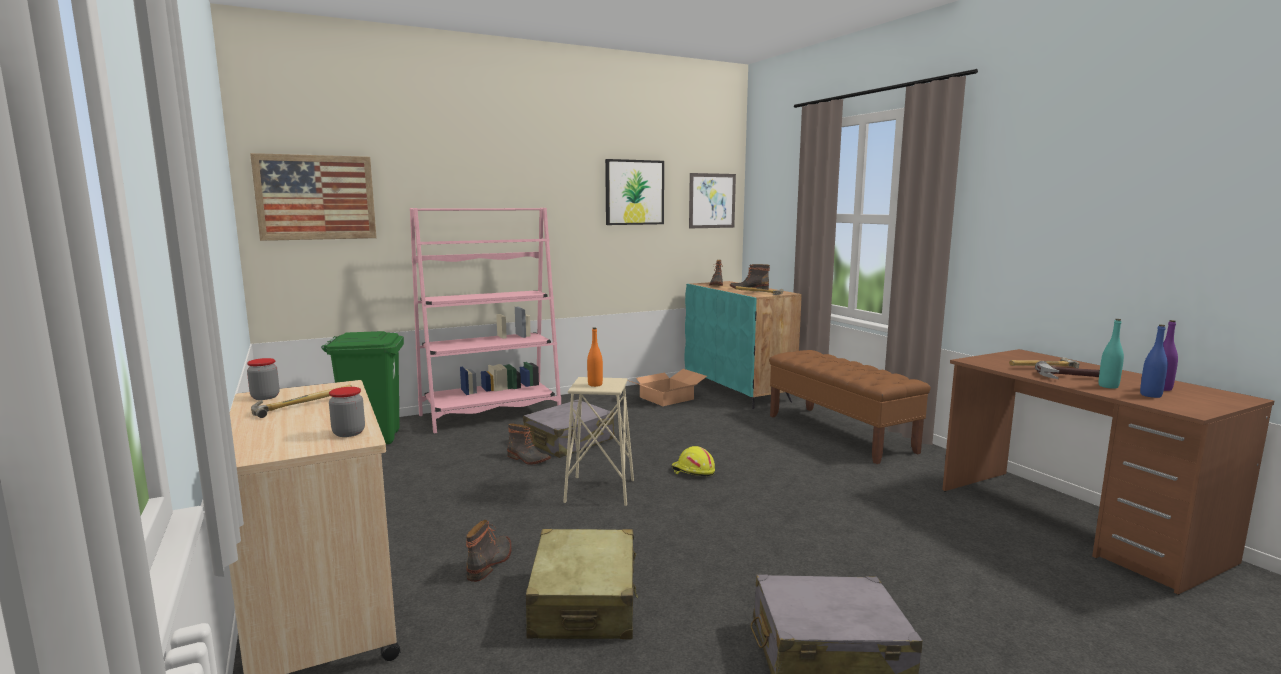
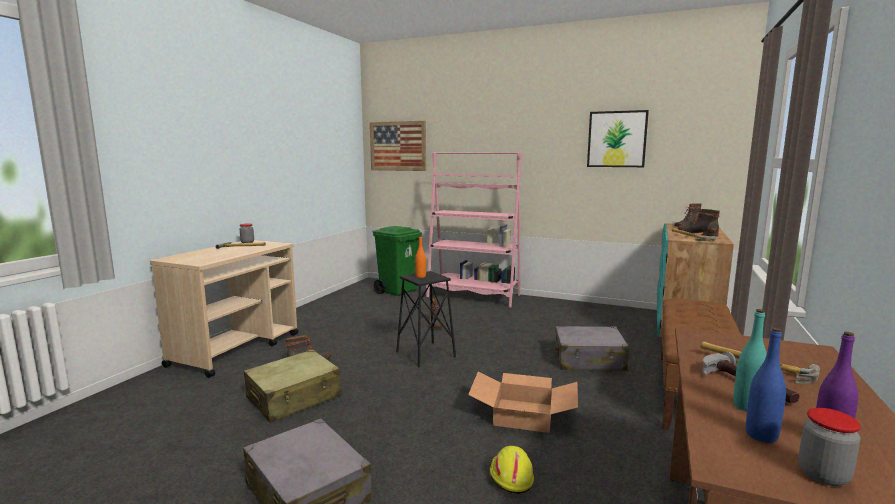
camera: 50 degrees right, 0 degrees up
(349, 433) = (209, 260): jar -> jar (823, 475)
(569, 441) = (477, 323): grey suitcase -> grey suitcase (589, 360)
(600, 491) = (426, 354): beige stool -> black stool
(666, 398) = (606, 319): cardboard box -> cardboard box (524, 414)
(693, 471) = (501, 367): yellow hard hat -> yellow hard hat (510, 477)
(712, 200) = (706, 146): picture -> none

